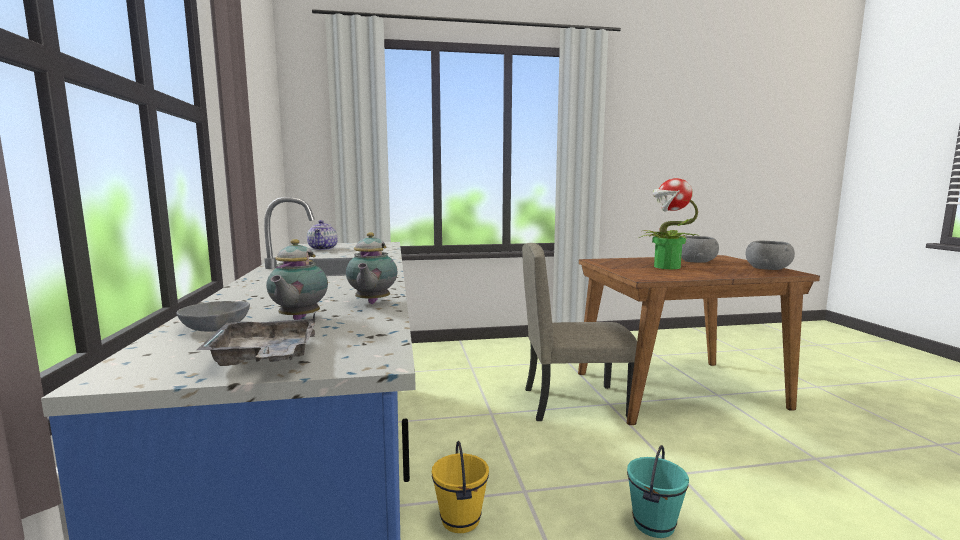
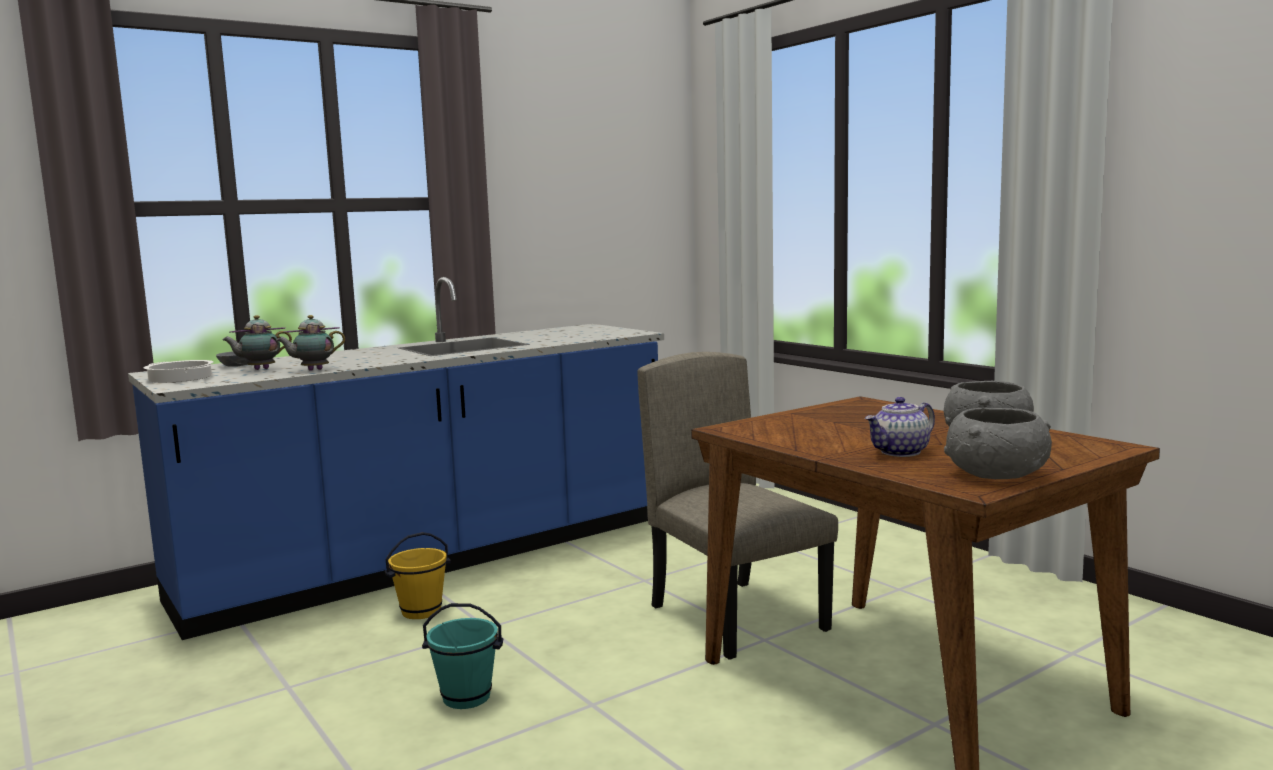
camera: 65 degrees right, 0 degrees up
(265, 357) = (179, 378): grey tray -> cooking pot
(323, 248) = (566, 331): teapot -> teapot (900, 452)
(665, 267) = (867, 429): potted plant -> none

